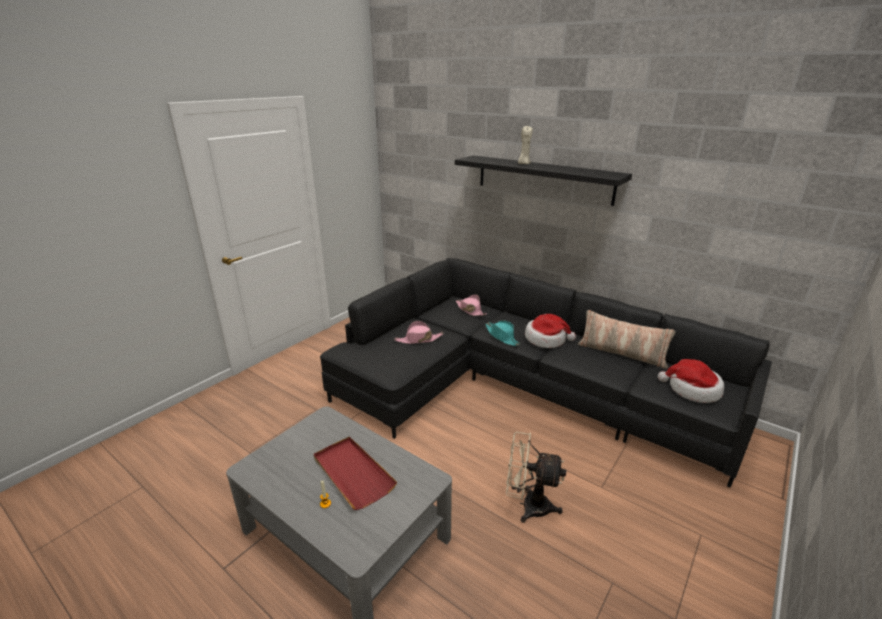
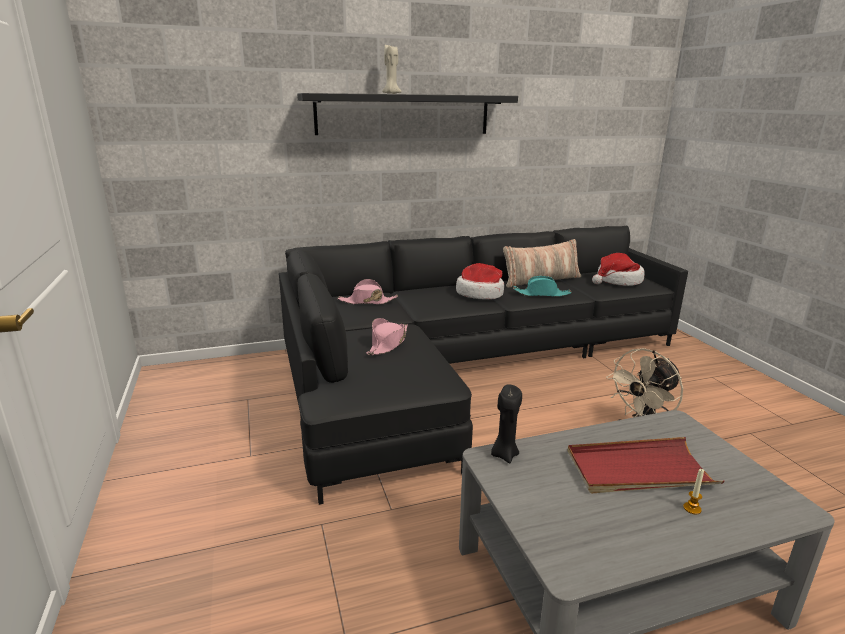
camera: 55 degrees left, 5 degrees down
(331, 420) = (504, 454): none -> black candle
(502, 337) = (447, 307): turquoise hat -> turquoise hat (542, 294)

